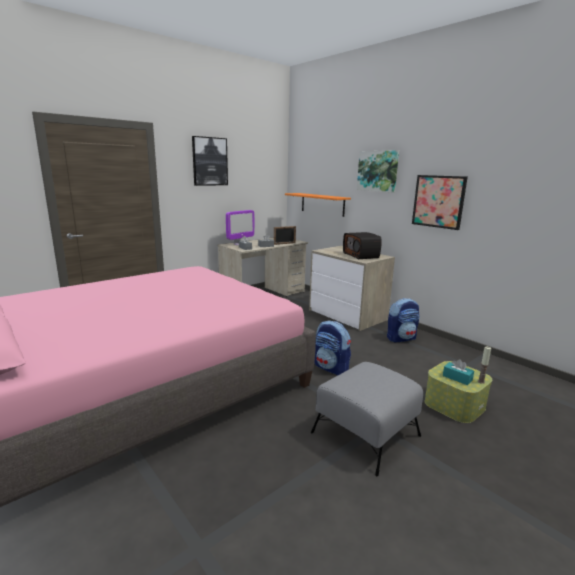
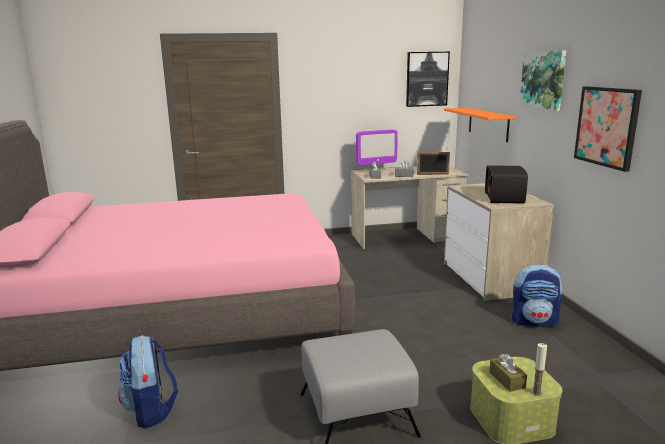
camera: 30 degrees right, 0 degrees up
(209, 161) = (345, 71): picture -> picture (427, 79)
(331, 368) = (396, 336): backpack -> backpack (151, 410)
(457, 378) = (507, 380): turquoise tissue box -> brown tissue box

